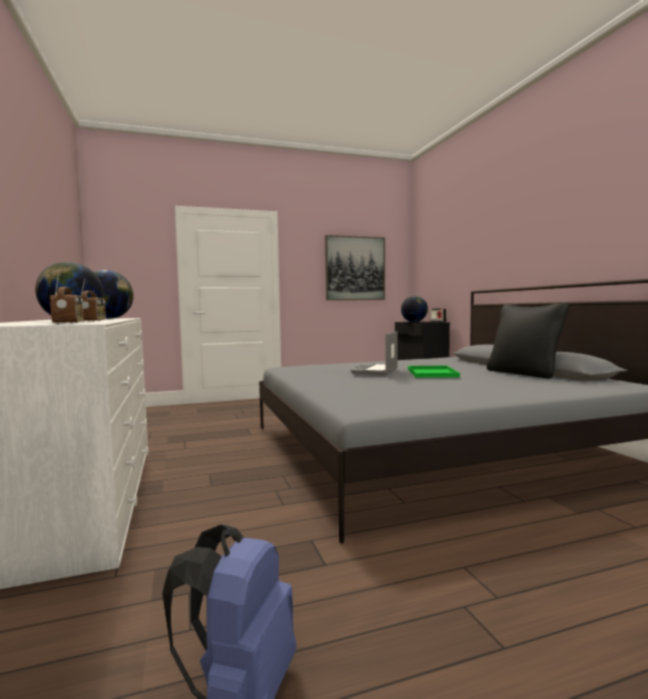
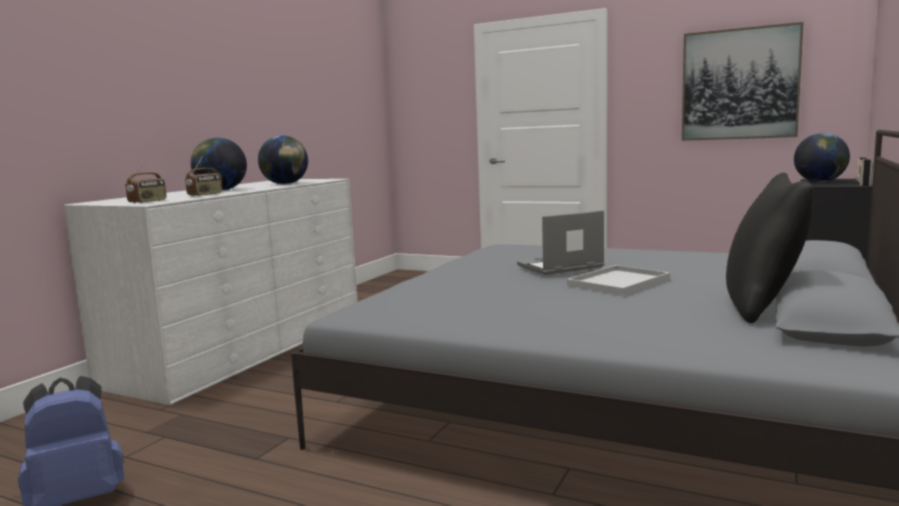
camera: 45 degrees right, 5 degrees up
(433, 373) = (618, 282): green tray -> white tray

